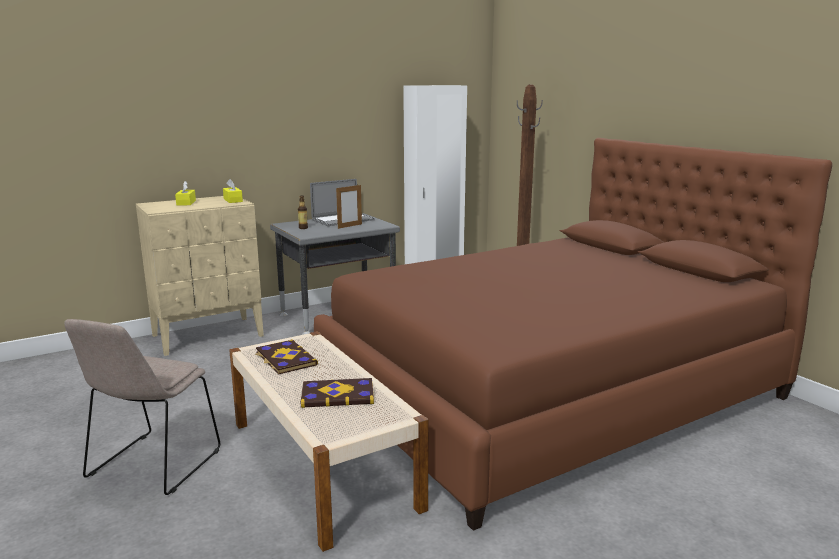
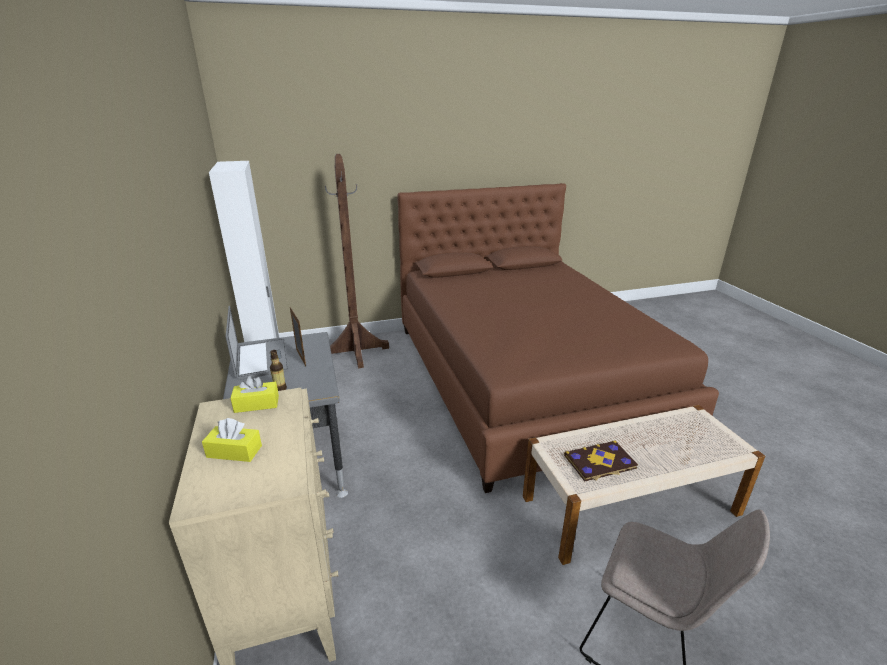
camera: 75 degrees left, 10 degrees up
(337, 395) = (671, 438): book -> none

